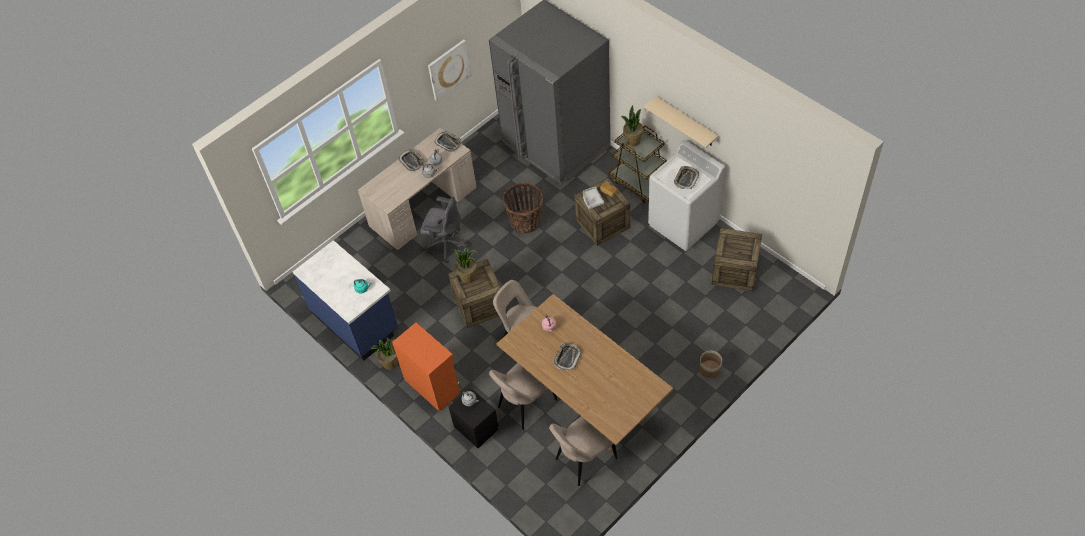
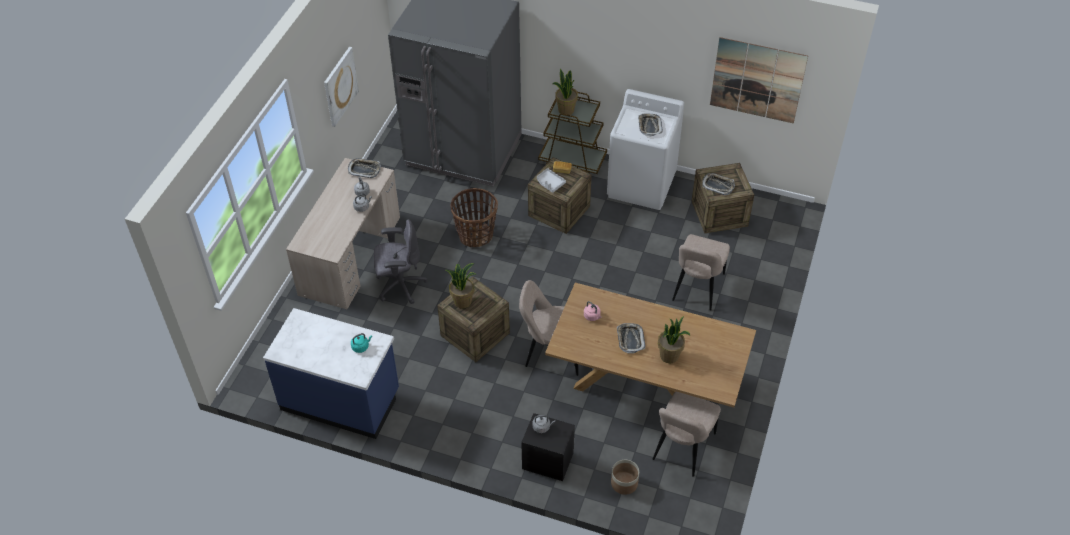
camera: 30 degrees left, 5 degrees down
(390, 364) = (409, 430): potted plant -> potted plant (669, 356)
(412, 161) = (333, 200): tray -> tray (718, 185)
(432, 385) = (472, 435): orange cabinet -> none
(525, 405) = (587, 417): beige chair -> beige chair (697, 289)
(686, 122) = (628, 67): beige shelf -> none
(709, 369) = (753, 313): planter -> planter (624, 483)
(781, 170) = (757, 80): none -> picture

